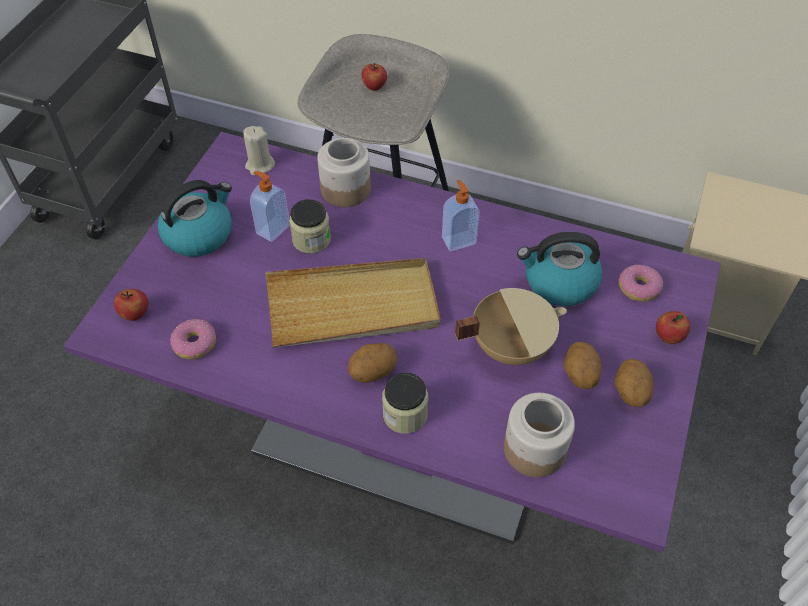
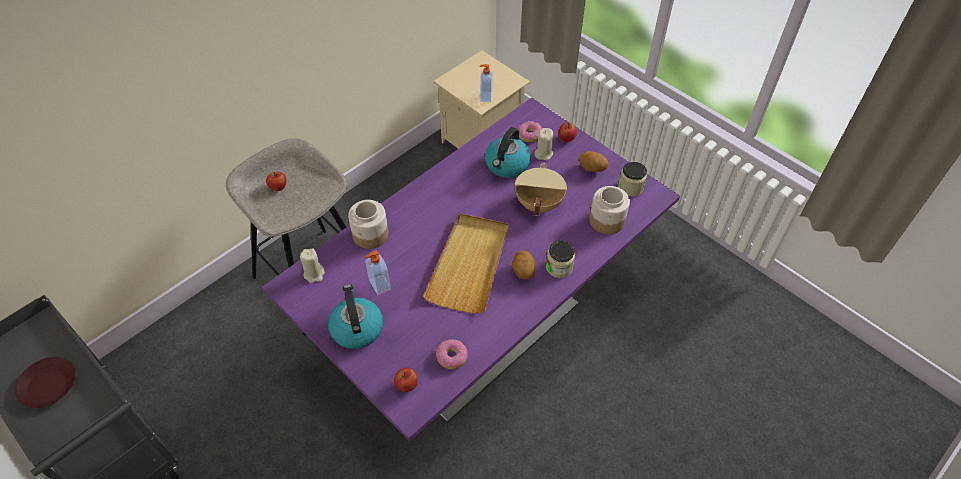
camera: 65 degrees left, 0 degrees up
(59, 54) = (49, 385): none -> brown plate
(311, 240) = (402, 267): jar -> jar (630, 187)
(458, 240) = (449, 195): soap dispenser -> soap dispenser (485, 97)
(579, 375) = (571, 183): potato -> none
(614, 318) = (543, 153): none -> beige candle

